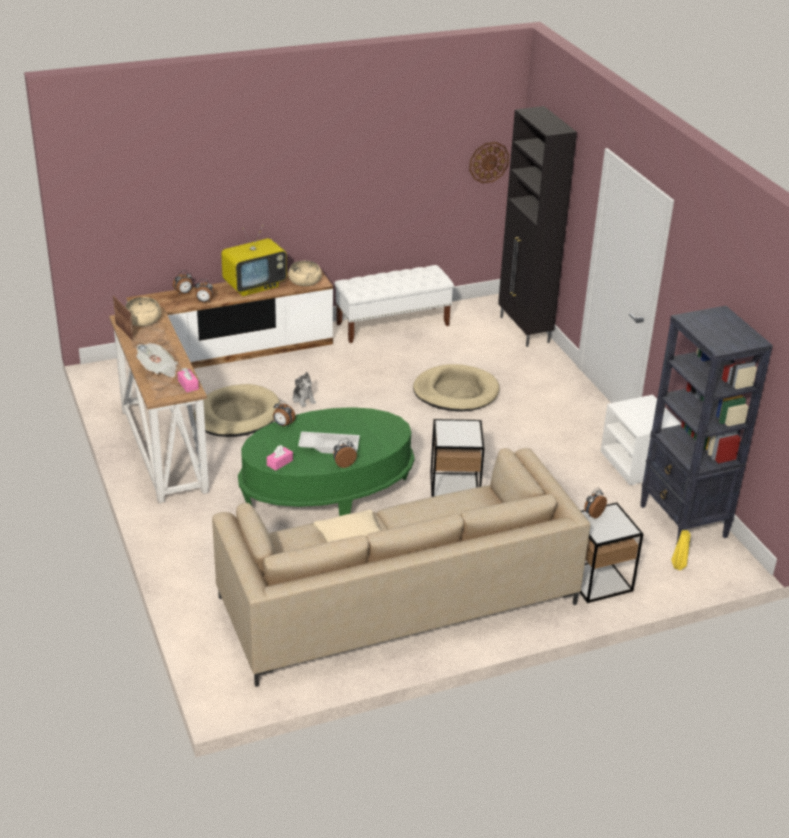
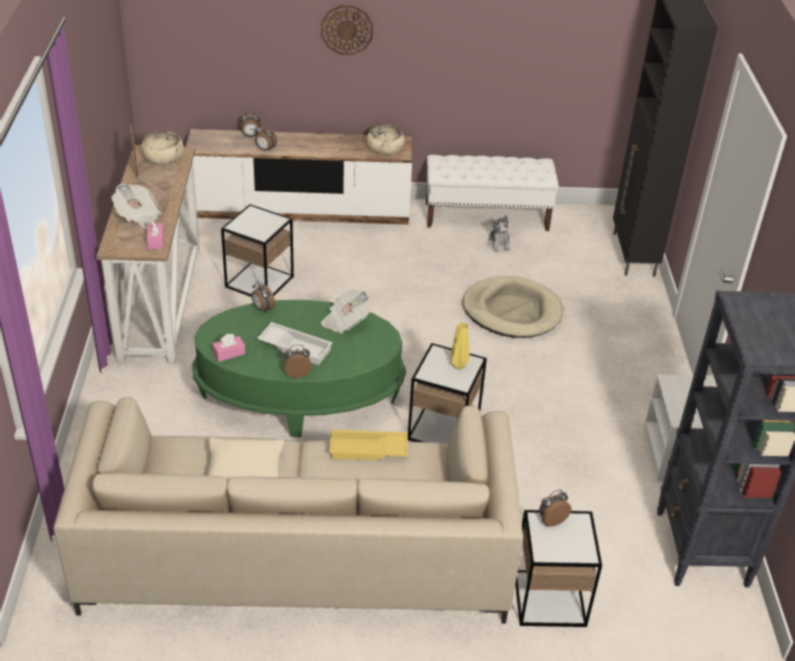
camera: 20 degrees right, 5 degrees up
(237, 415) = (259, 282): beige dog bed -> side table
(255, 286) = (328, 143): television -> none
(303, 399) = (339, 280): plush toy -> plush toy (499, 244)
(356, 419) = (345, 321): none -> newspaper
(433, 503) = (367, 450): none -> yellow tray
(488, 162) = (630, 50): wall clock -> wall clock (346, 29)
(678, 567) = (662, 610): yellow vase -> yellow vase (457, 365)

